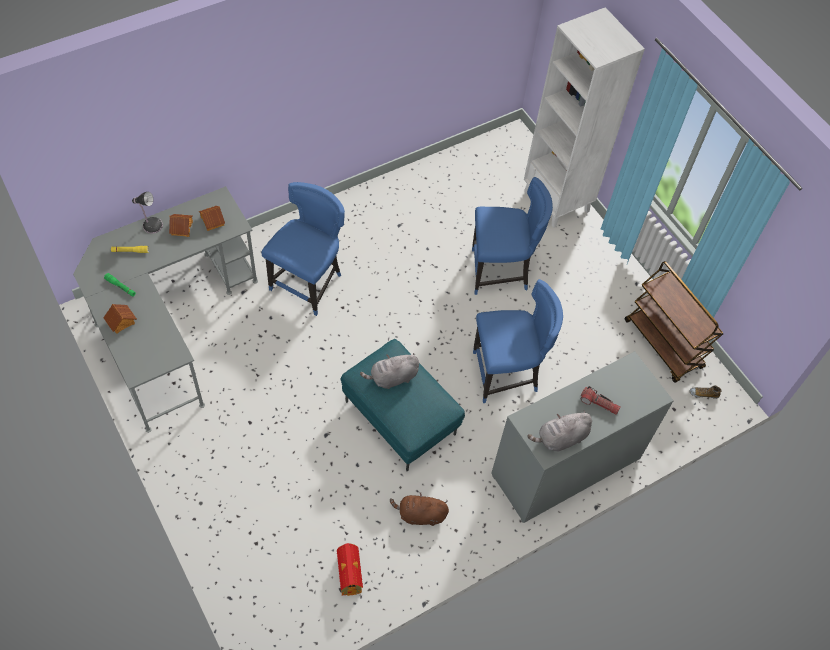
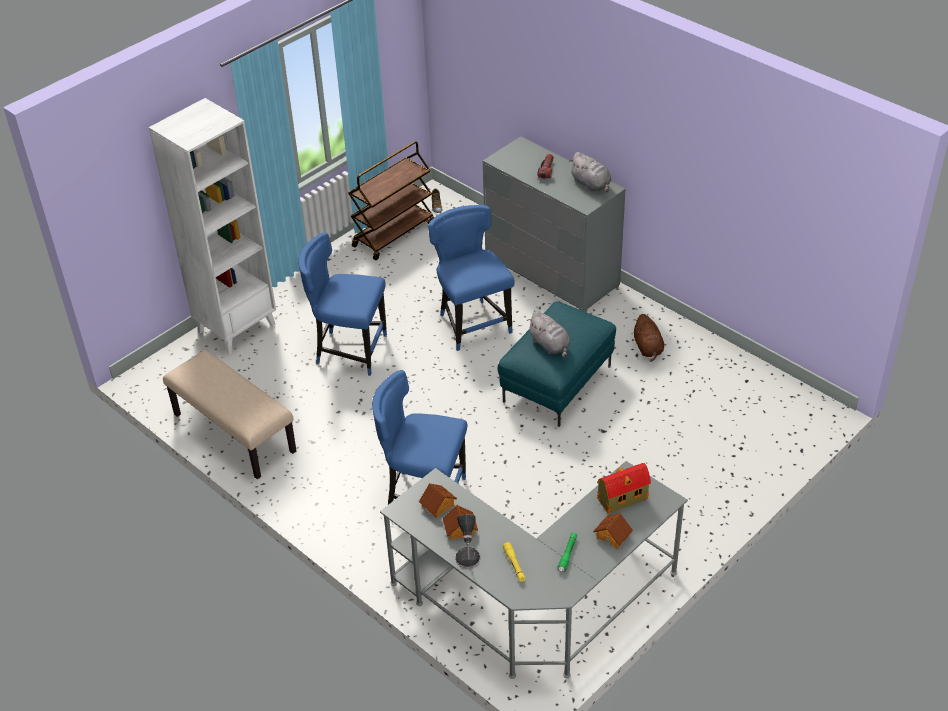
camera: 100 degrees left, 15 degrees down
(349, 574) = (729, 379): toy house -> toy house (621, 499)
(429, 179) = (233, 433): none -> beige bench
(500, 272) = (349, 351): blue chair -> blue chair turned 60 degrees counterclockwise

